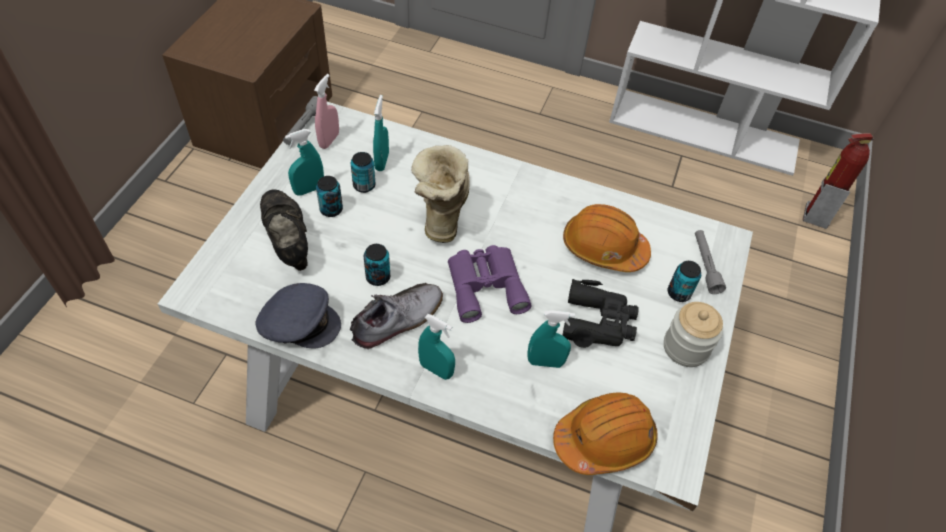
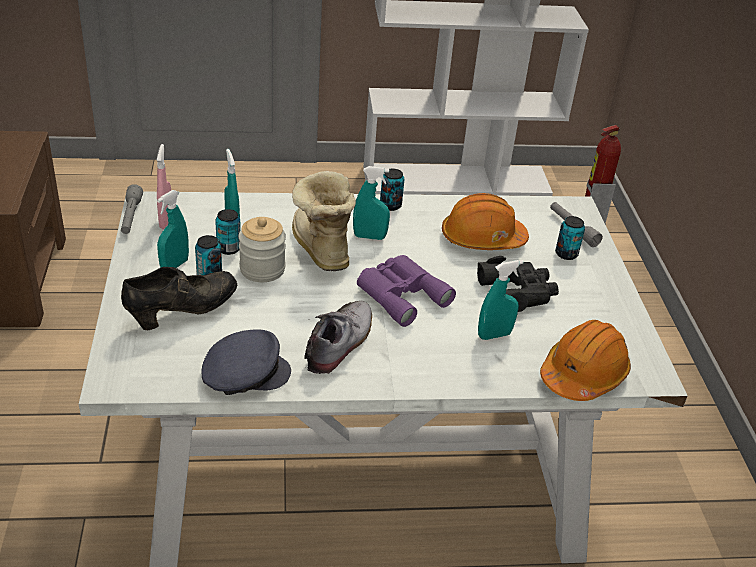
camera: 25 degrees left, 15 degrees down
(287, 241) = (183, 312): black shoe -> black shoe turned 105 degrees clockwise
(378, 277) = (296, 316): can -> can (390, 205)
(436, 369) = (403, 370): turquoise spray bottle -> turquoise spray bottle (369, 237)
(686, 347) = (599, 290): jar -> jar (262, 269)

